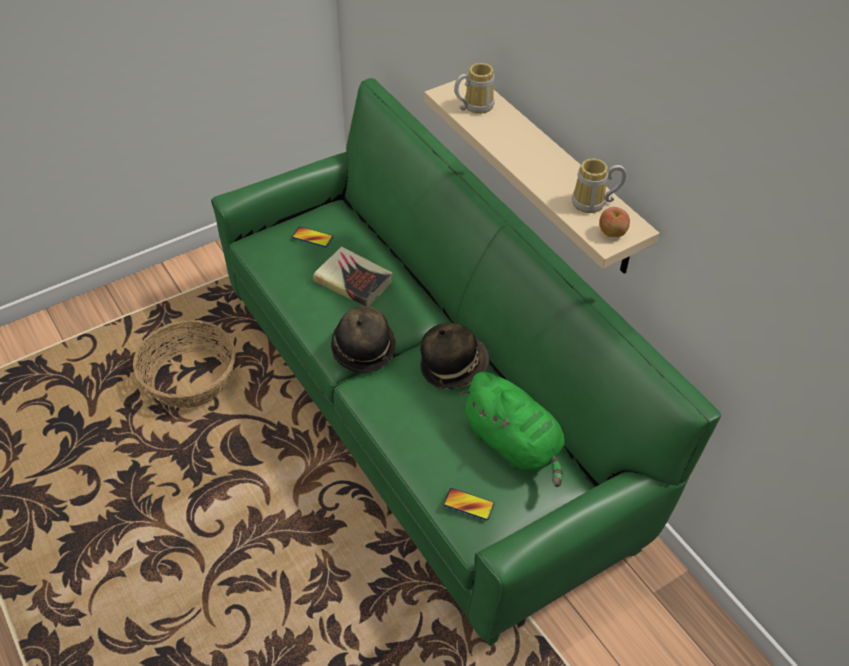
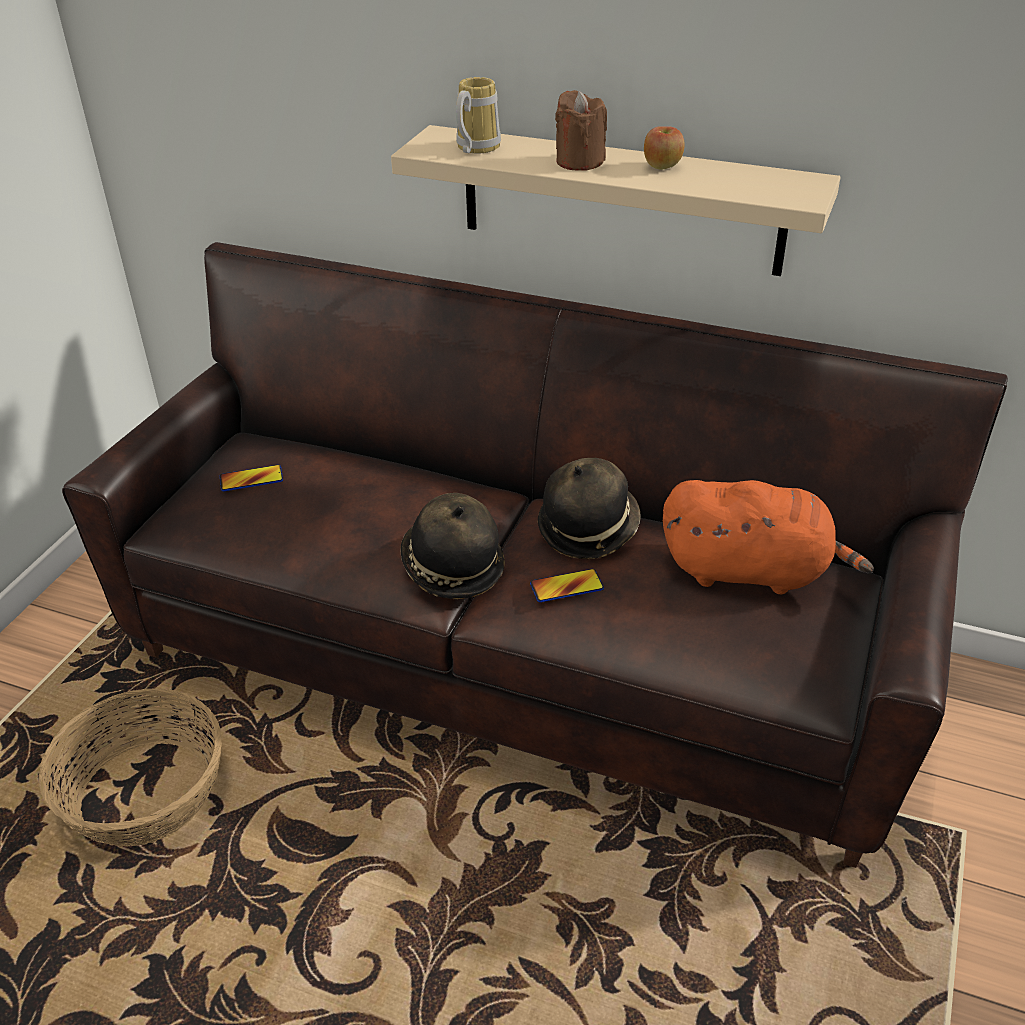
camera: 35 degrees left, 10 degrees down
(353, 281) = (360, 500): book -> none
(425, 415) = (517, 658): green sofa -> brown sofa
(468, 504) = (777, 663): phone -> phone (566, 587)
(514, 445) = (751, 571): green plush toy -> orange plush toy
(518, 146) = (579, 162): none -> brown candle
(593, 204) = (739, 178): mug -> none
(612, 233) = (798, 192): apple -> apple (662, 167)

